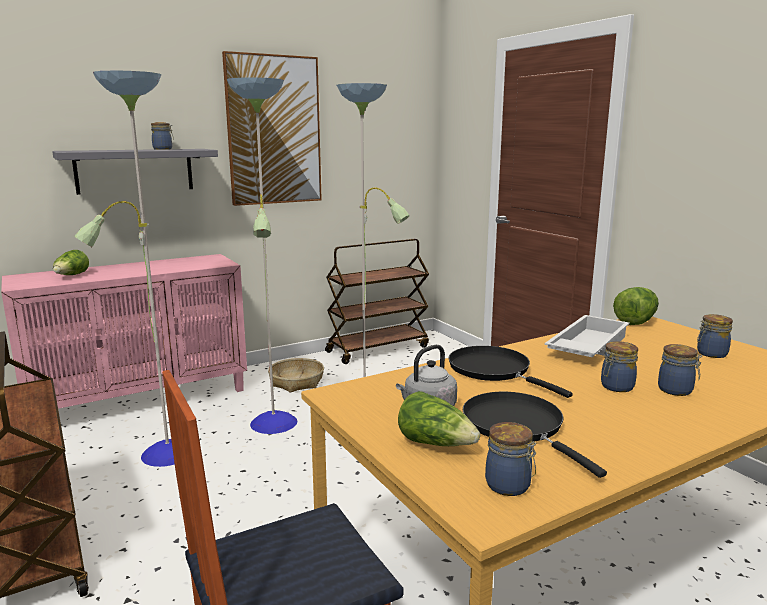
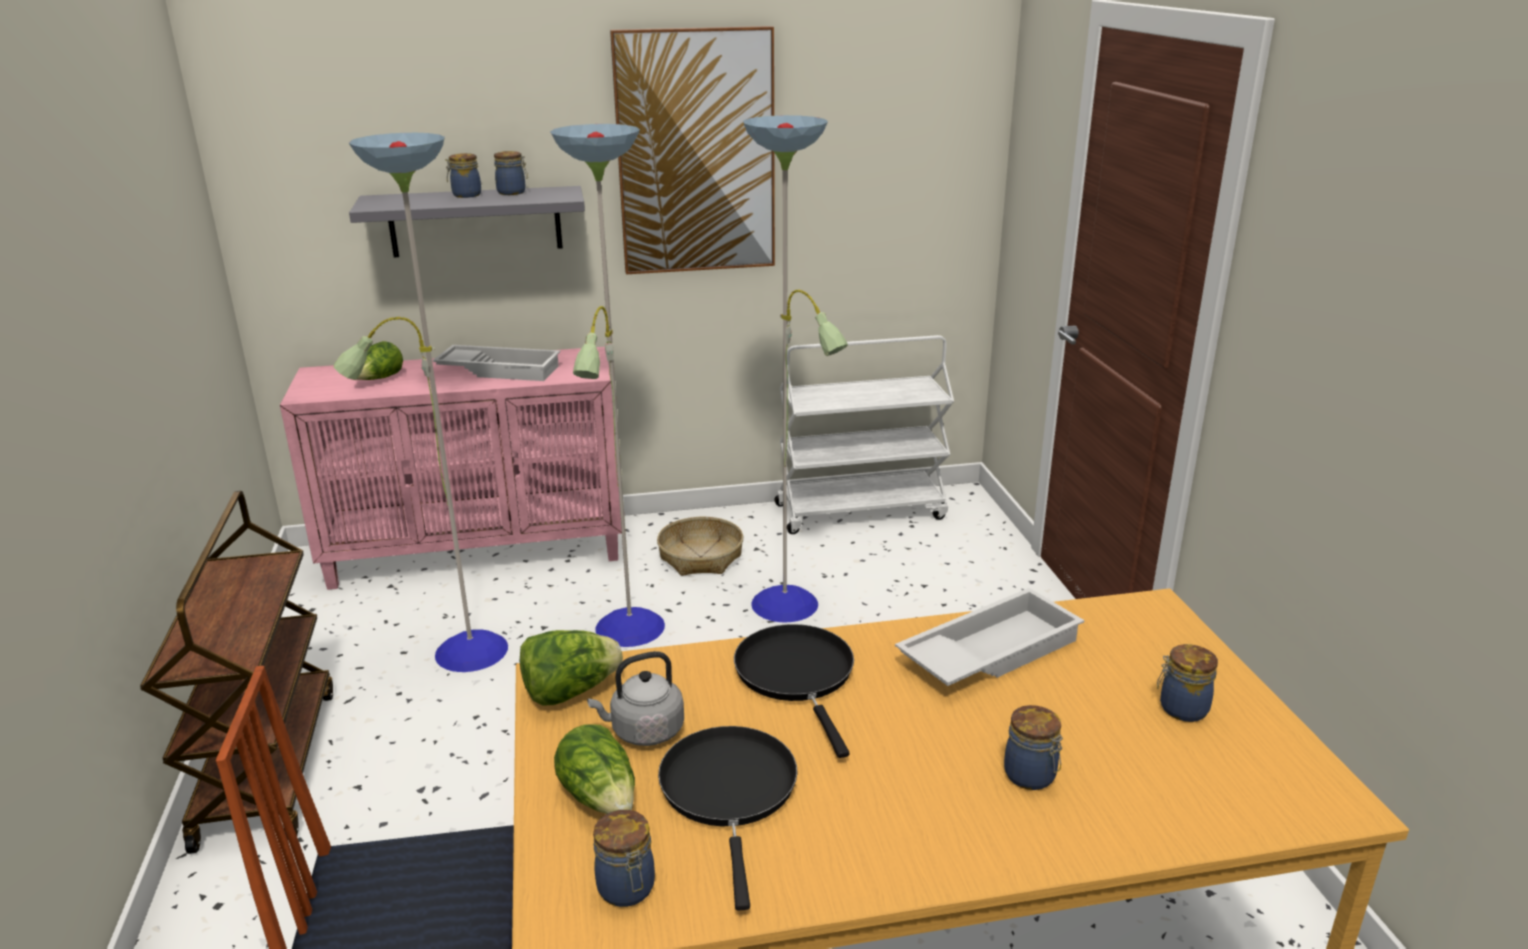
camera: 20 degrees right, 10 degrees up
(159, 266) = (500, 369): none -> white tray
(378, 349) = (861, 511): brown cart -> white cart
(616, 387) = (944, 748): jar -> jar (465, 195)
(636, 321) = (1135, 606): lettuce -> lettuce (570, 692)

